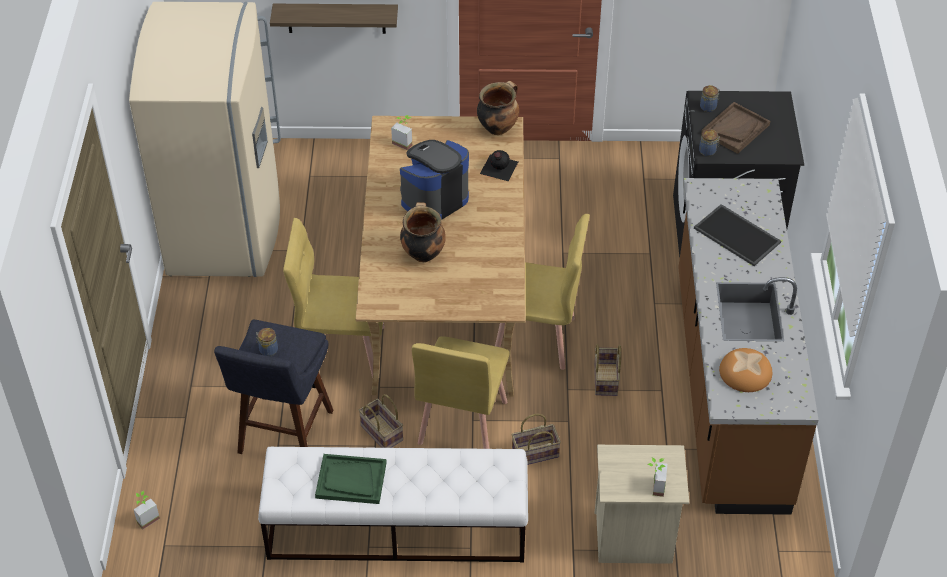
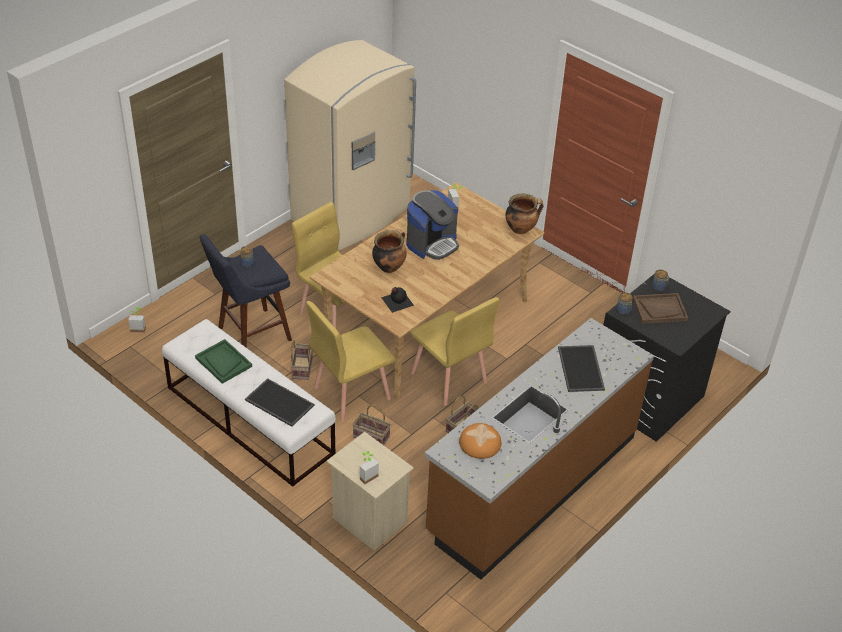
camera: 40 degrees right, 5 degrees down
(336, 18) = (482, 112): shelf -> none
(433, 199) = (432, 244): coffee machine -> coffee machine turned 135 degrees clockwise
(461, 481) = (278, 403): none -> tray
(498, 168) = (492, 250): black bottle -> black bottle (396, 301)

